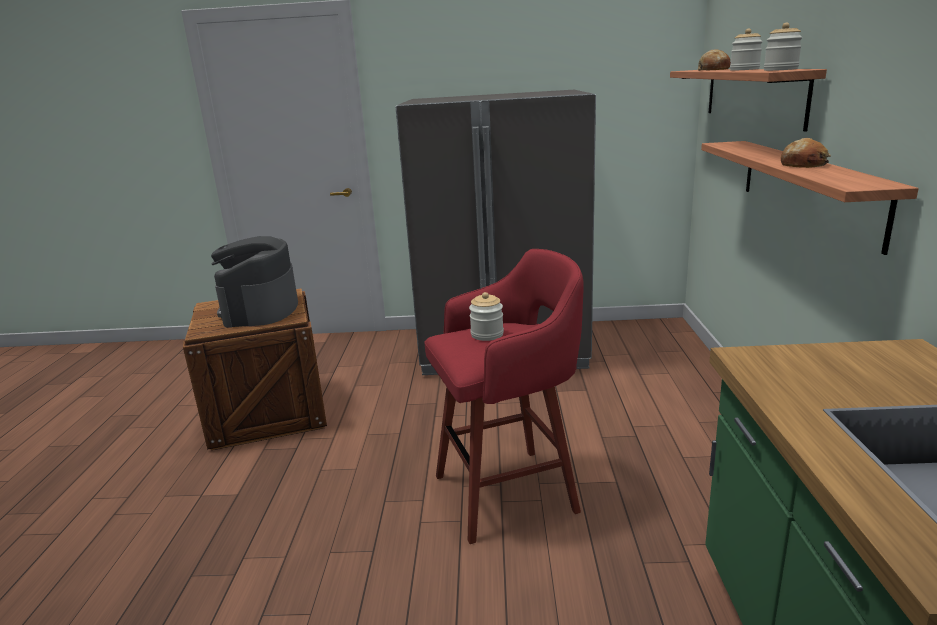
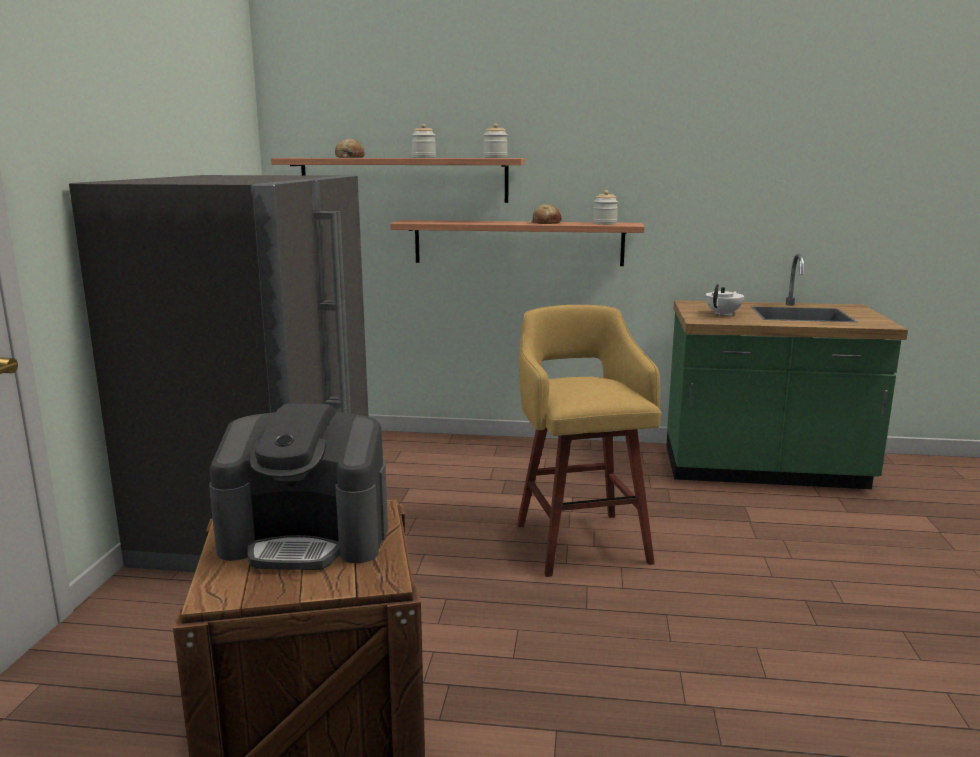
camera: 85 degrees left, 5 degrees down
(487, 334) = (579, 387): jar -> jar (604, 223)
(510, 492) = (581, 541): red stool -> yellow stool
(828, 375) = (723, 314): none -> white teapot

